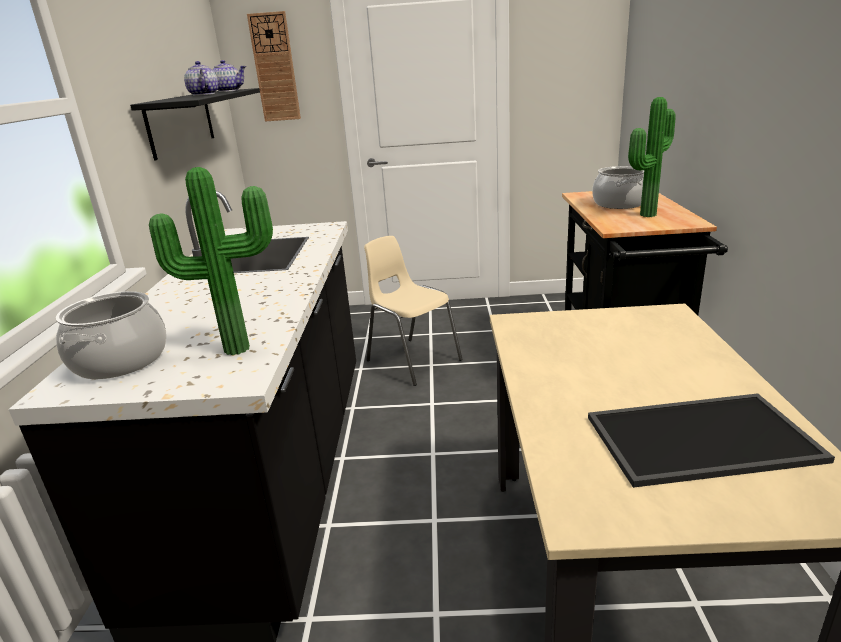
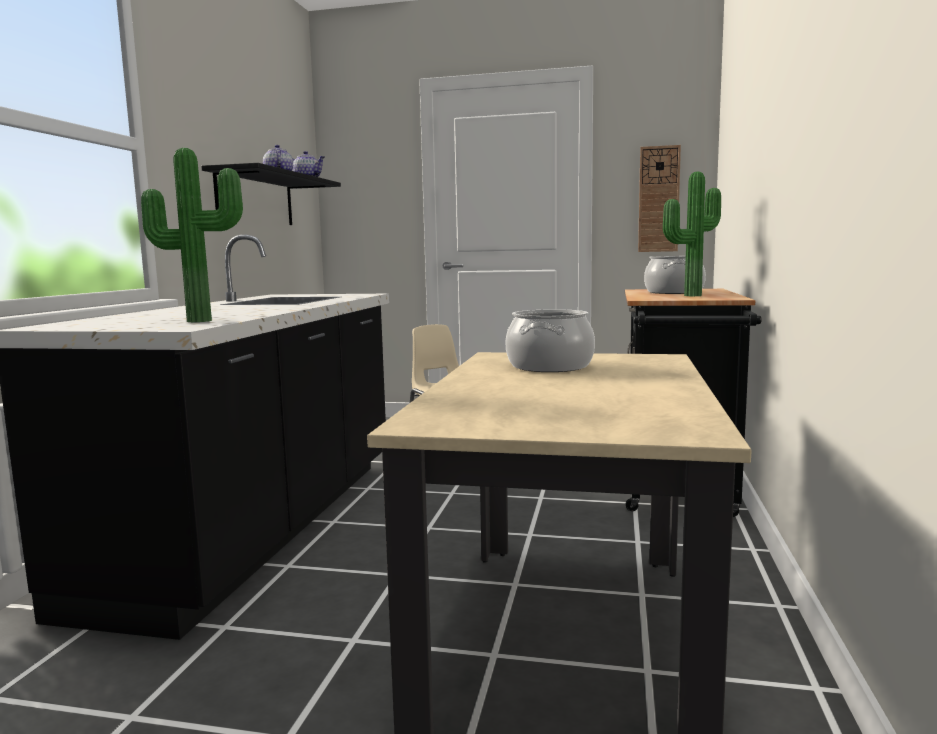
camera: 10 degrees right, 15 degrees down
(120, 360) = (100, 322): cooking pot -> cooking pot (549, 366)
(275, 68) = (364, 172): wall clock -> wall clock (658, 199)
(700, 441) = (590, 404): tray -> none

